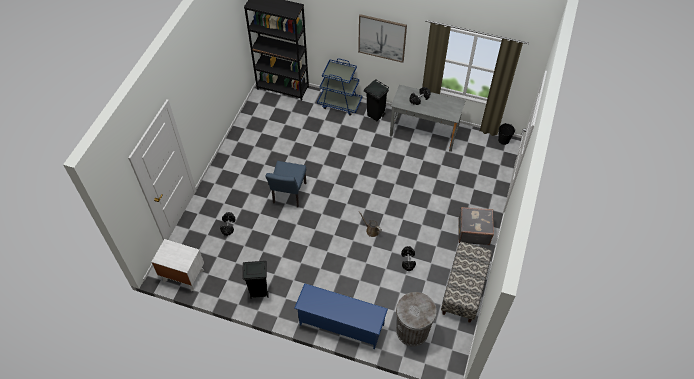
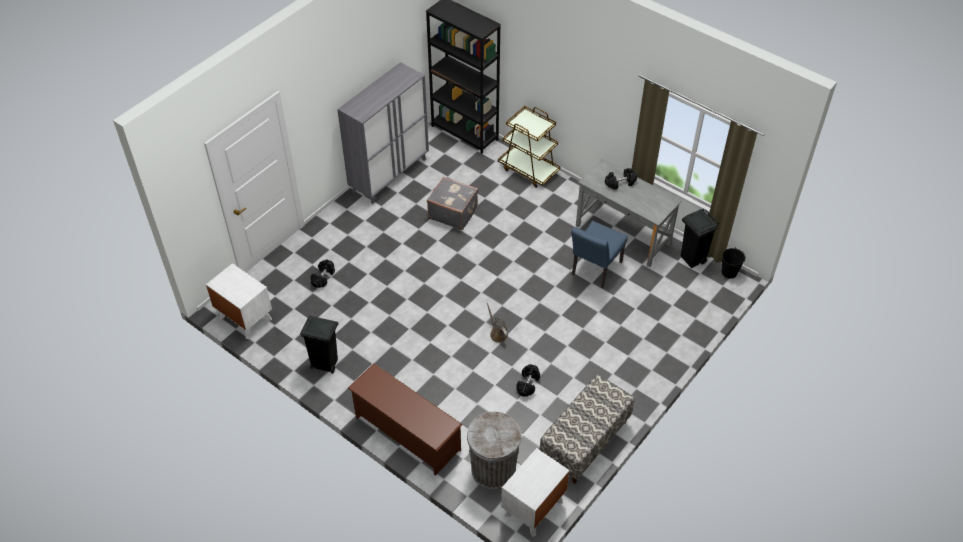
camera: 20 degrees right, 5 degrees down
(242, 134) = (389, 175): none -> grey cabinet
(288, 195) = (412, 262): blue chair -> blue chair (594, 270)
(340, 103) = (529, 170): blue cart -> brown cart
(341, 325) = (406, 433): blue shoe rack -> brown shoe rack
(375, 115) = (569, 196): black trash can -> black trash can (692, 259)
(382, 38) = (589, 90): picture -> none
(451, 349) = (533, 508): none -> white nightstand
(473, 231) = (632, 374): grey suitcase -> grey suitcase (453, 212)

